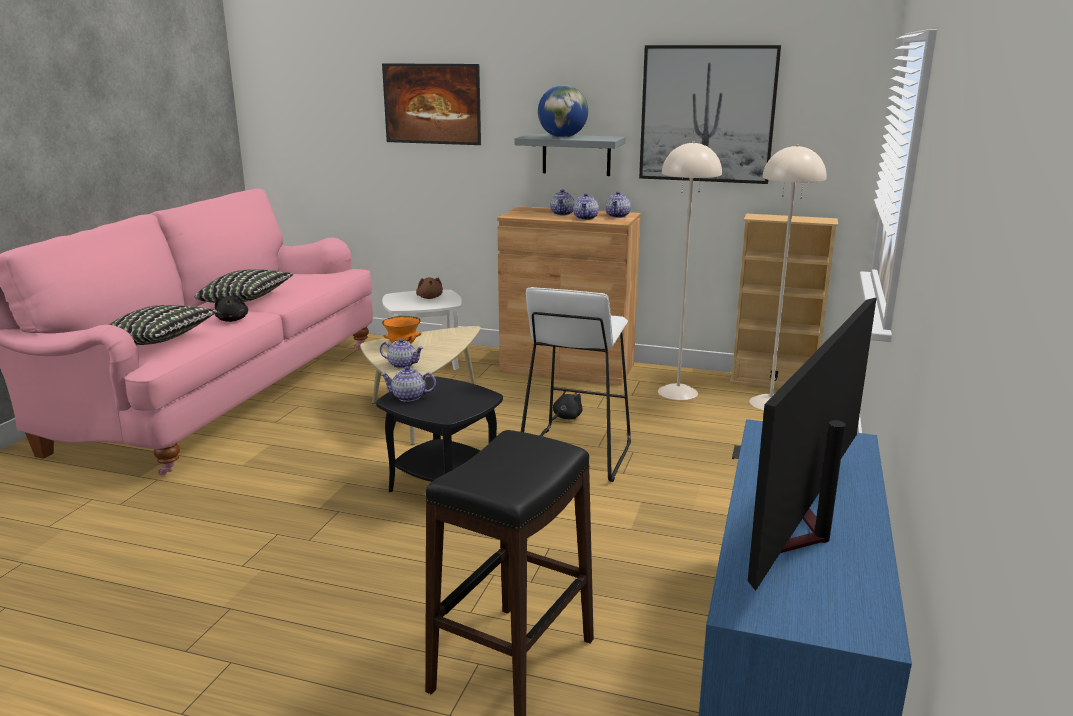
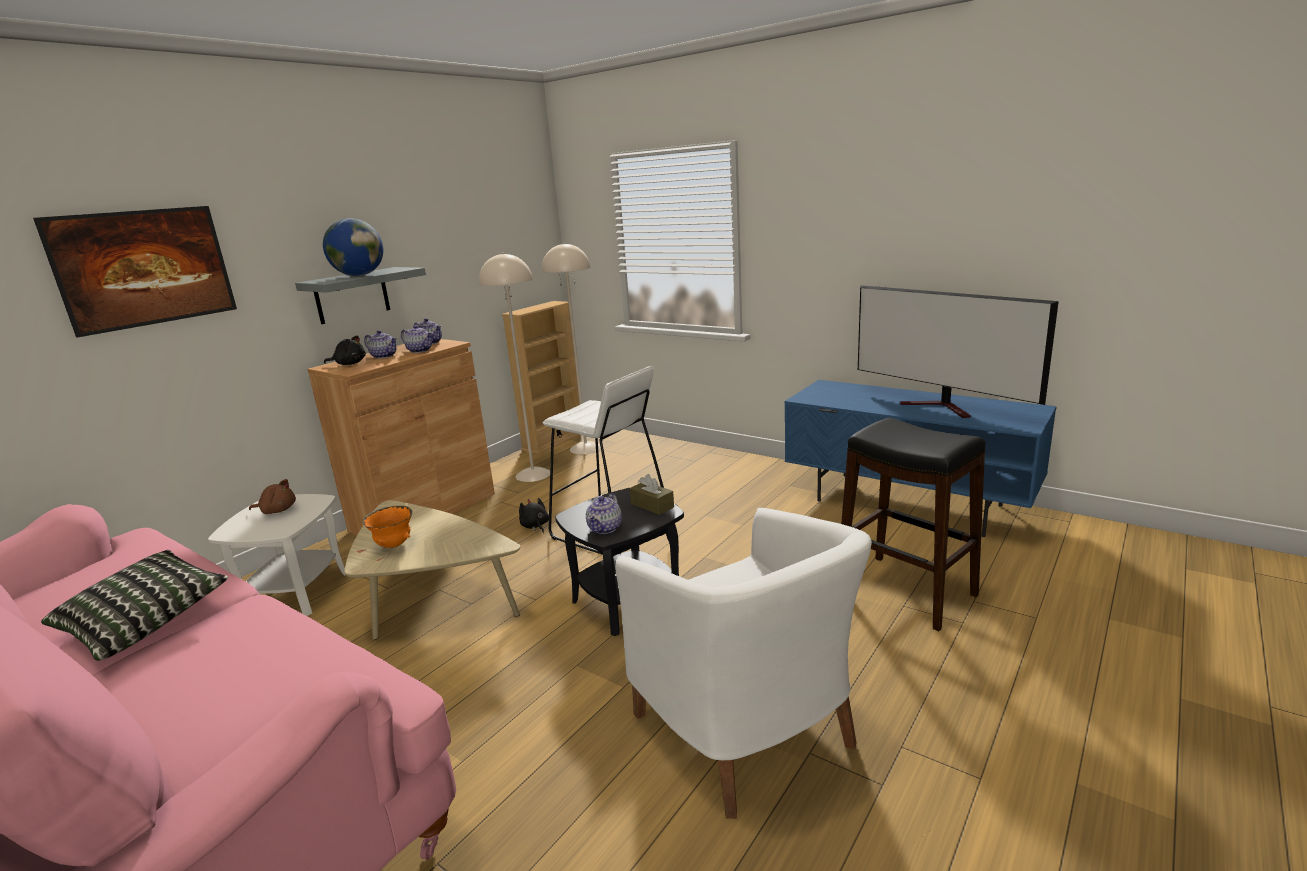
camera: 70 degrees left, 0 degrees up
(159, 341) = (277, 696): pillow -> none
(232, 320) = (251, 626): black plush toy -> black plush toy (349, 364)
(259, 573) = (747, 732): none -> white armchair
(403, 365) = (458, 547): teapot -> none
(460, 408) = (652, 505): none -> brown tissue box
(707, 114) = (454, 234): picture -> none

